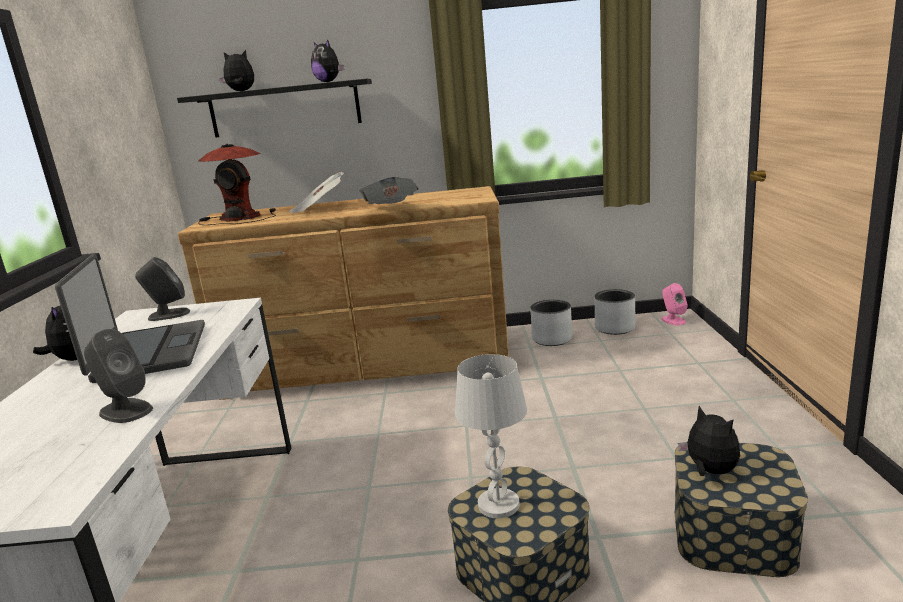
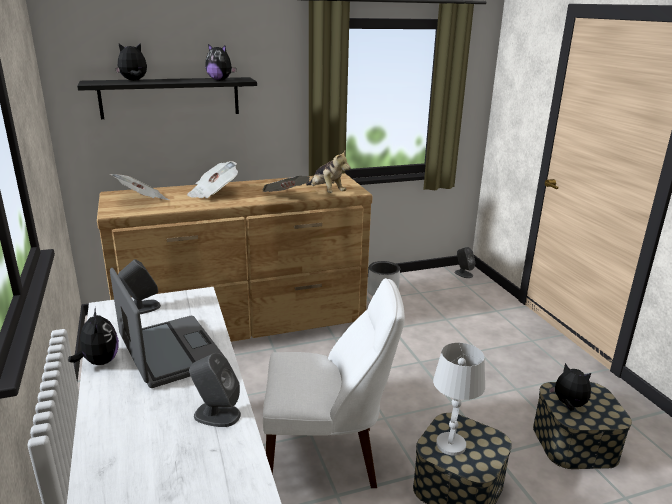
camera: 20 degrees left, 5 degrees up
(240, 217) = (142, 200): table lamp -> newspaper
(373, 513) = (327, 456): none -> white chair
(444, 202) = (326, 192): none -> plush toy
(614, 328) = (425, 281): grey planter -> none
(673, 320) = (463, 274): pink speaker -> grey speaker

